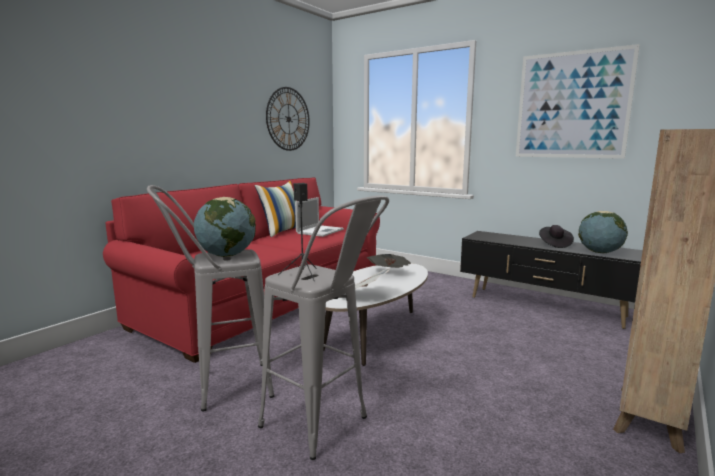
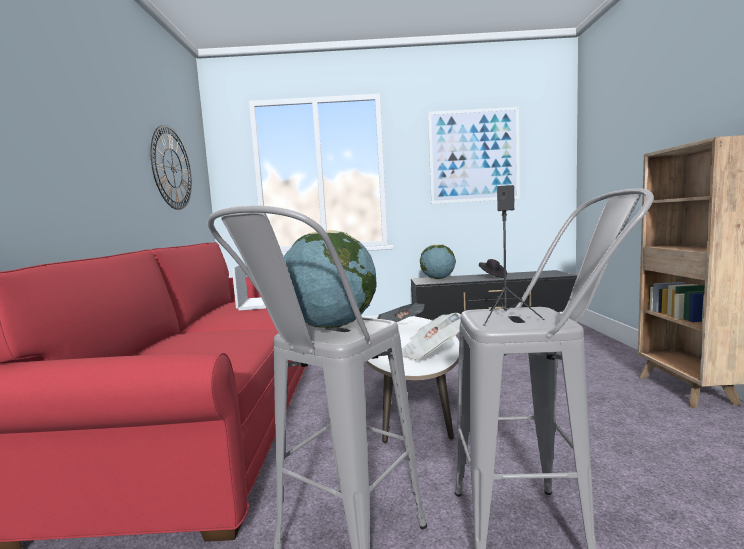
camera: 35 degrees left, 5 degrees down
(282, 231) = (210, 312): pillow -> none
(599, 252) = (533, 275): globe -> globe (437, 279)

